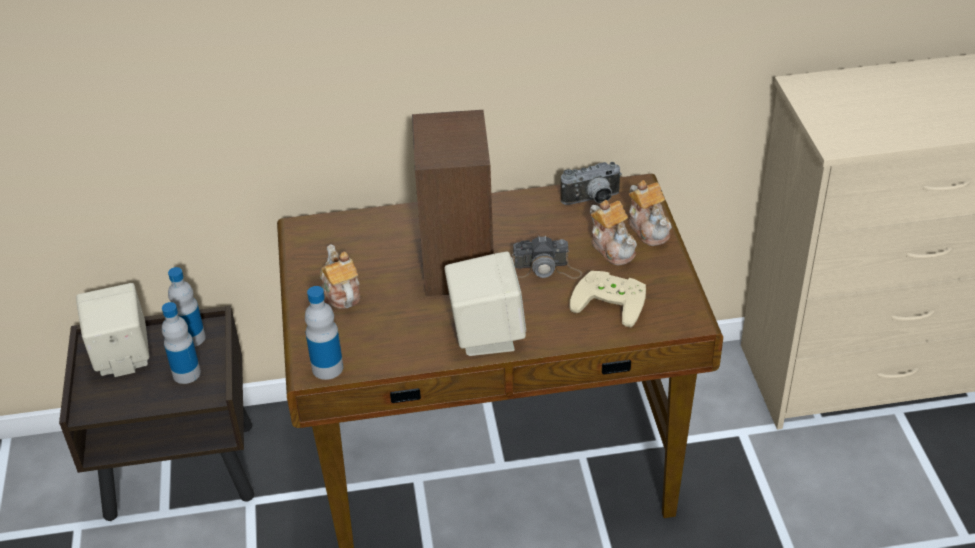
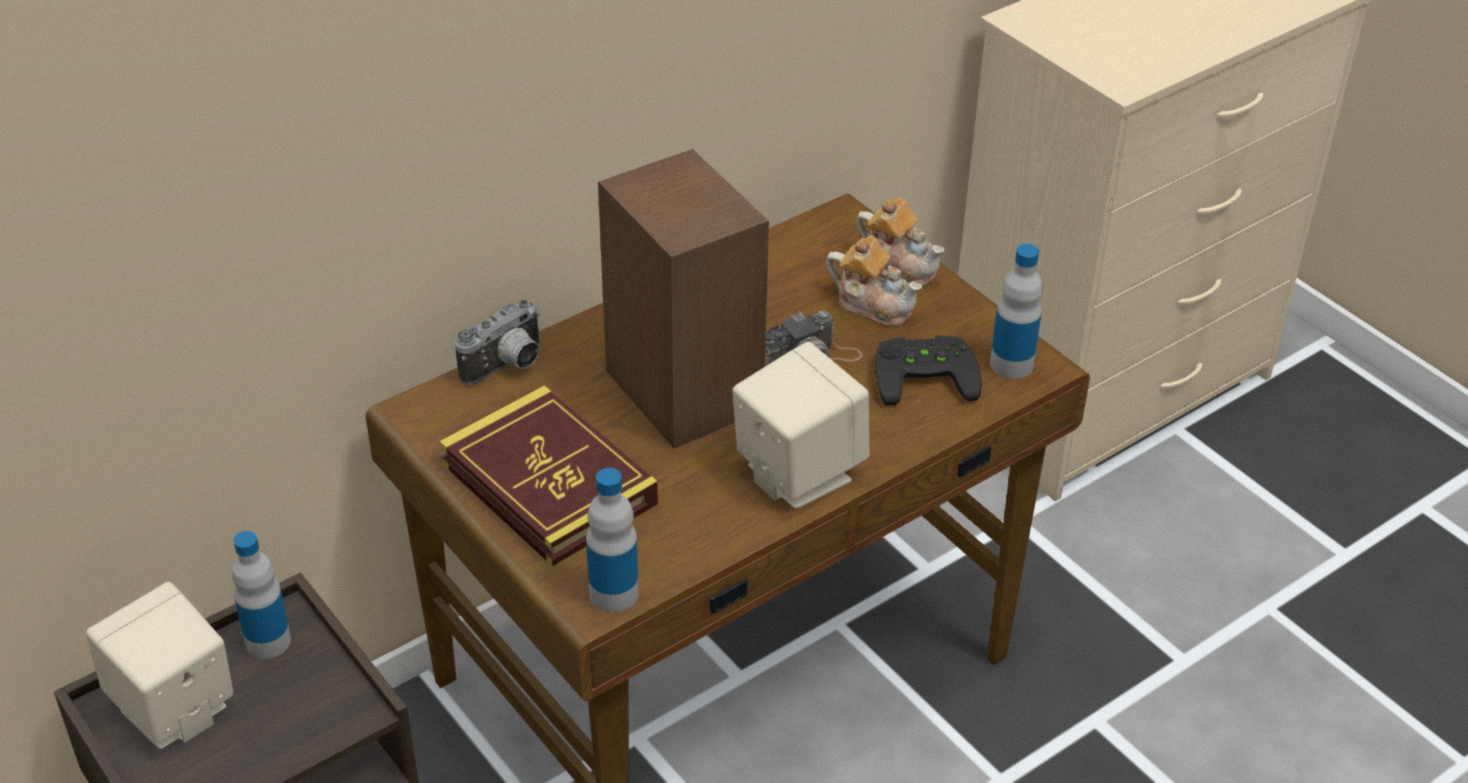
camera: 30 degrees left, 0 degrees up
(186, 373) = (299, 696): bottle -> bottle (1011, 364)
(340, 293) = (549, 483): teapot -> book
(592, 200) = (799, 251): camera -> camera (508, 367)
(612, 300) = (924, 373): beige game controller -> black game controller

